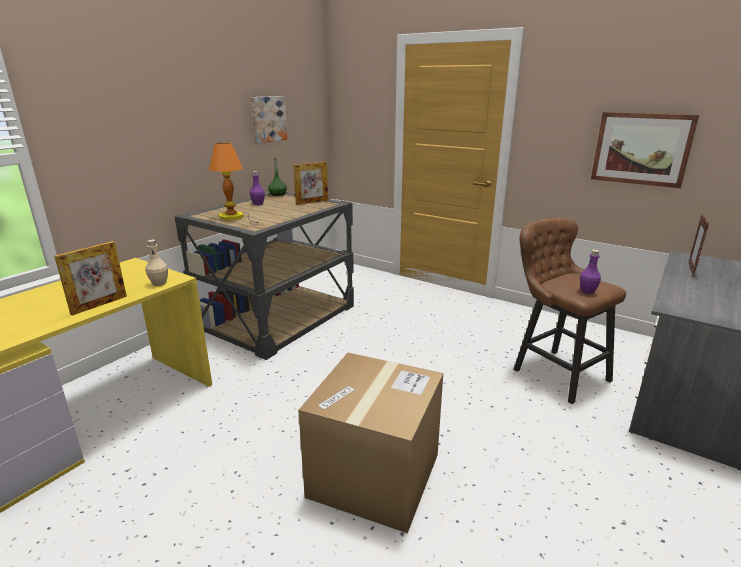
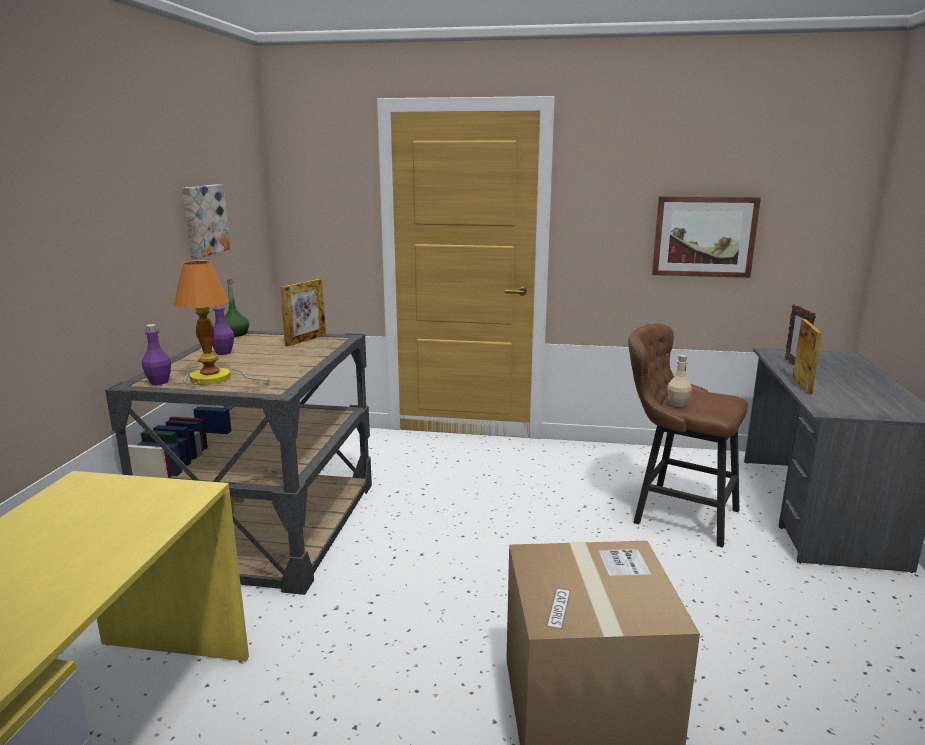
camera: 25 degrees left, 5 degrees down
(99, 305) = (111, 562): picture frame -> picture frame (801, 385)
(159, 283) = (177, 504): beige bottle -> beige bottle (677, 404)
(587, 291) = (718, 407): purple bottle -> purple bottle (159, 382)

